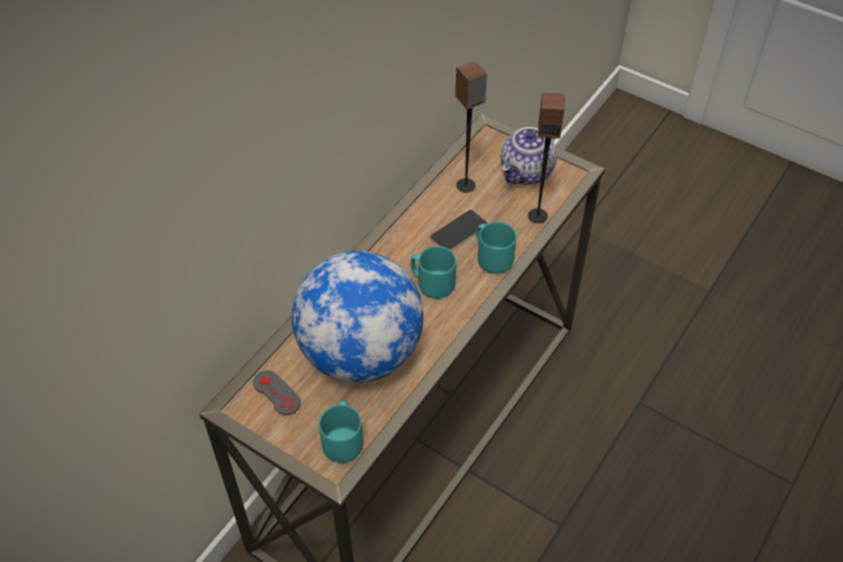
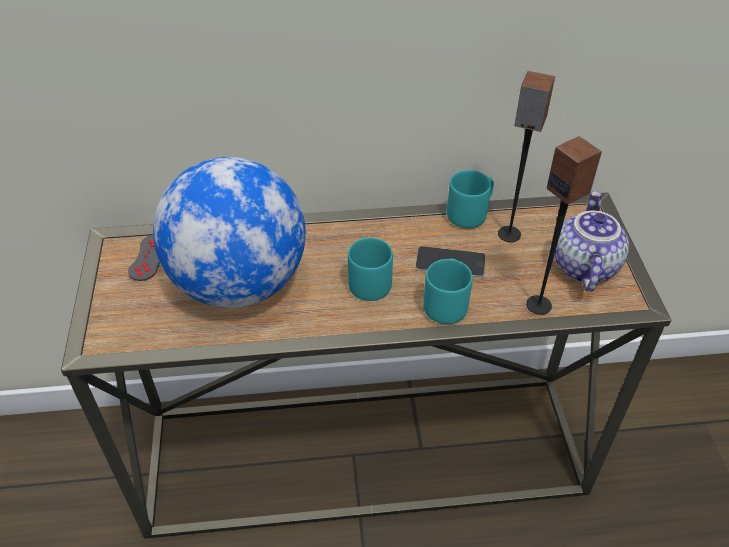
camera: 50 degrees right, 5 degrees down
(343, 440) = (132, 329): turquoise mug -> turquoise mug (470, 213)
(527, 173) = (582, 266): teapot -> teapot turned 105 degrees clockwise

